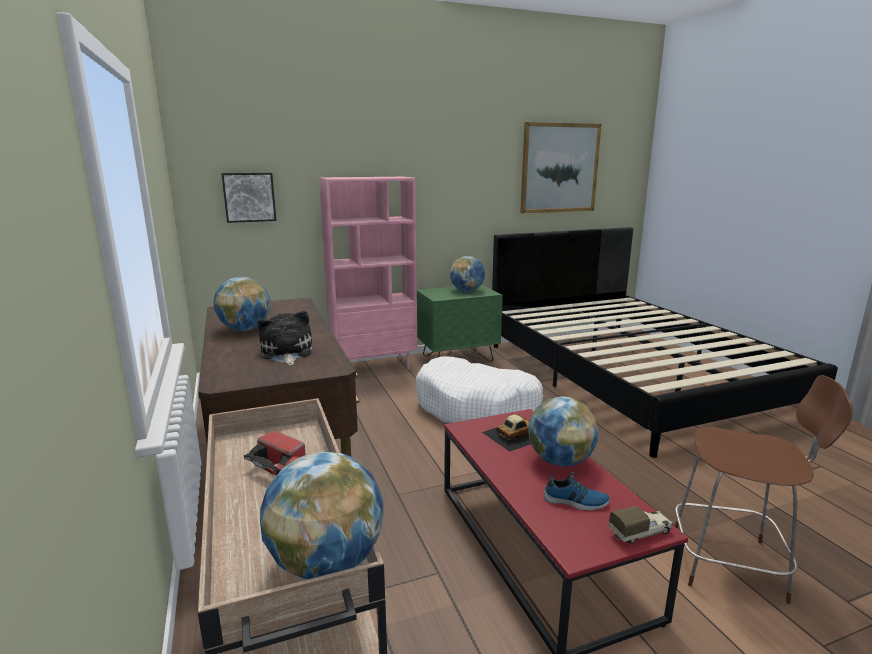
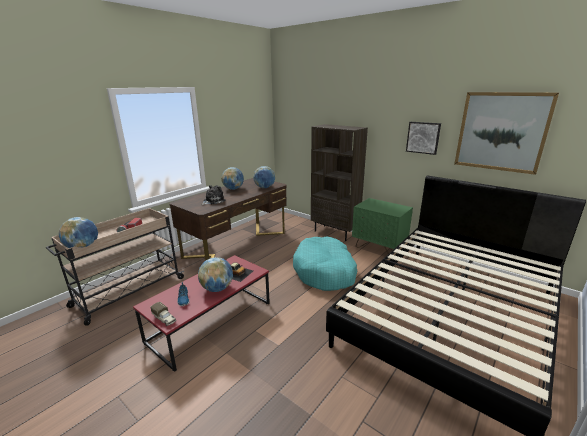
camera: 60 degrees right, 5 degrees up
(249, 197) = (297, 131): picture -> picture (423, 137)
(374, 367) = (335, 233): pink bookcase -> brown bookcase
(467, 291) = (388, 208): globe -> globe (264, 187)
(477, 407) = (325, 272): white dog bed -> turquoise dog bed
(732, 563) = (231, 393): brown chair -> none

